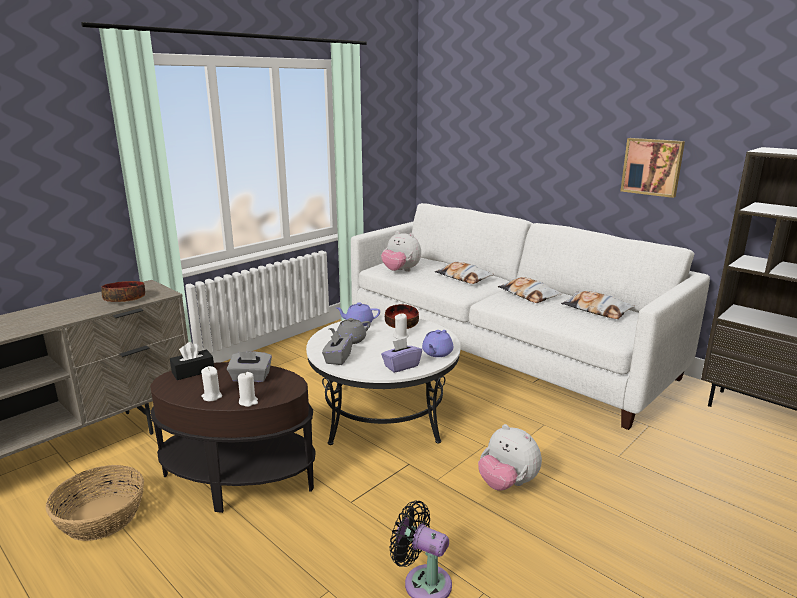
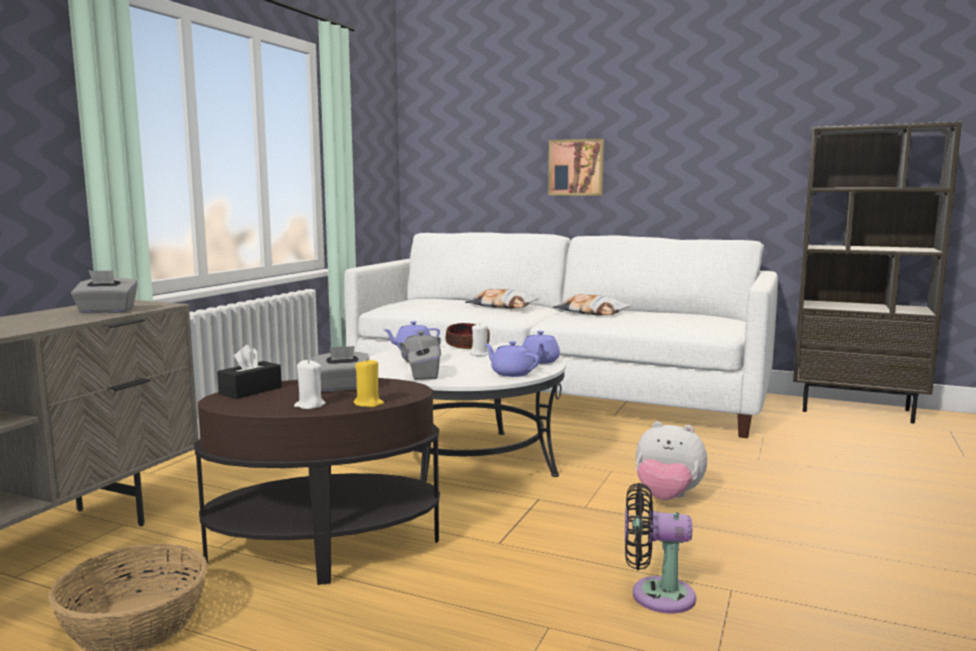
camera: 20 degrees left, 10 degrees down
(125, 299) = (106, 311): bowl -> grey tissue box
(248, 401) = (368, 404): white candle -> yellow candle
(400, 271) = (419, 307): plush toy -> none
(401, 366) = (511, 373): purple tissue box -> purple teapot
(596, 310) = (677, 316): pillow -> none
(652, 166) = (699, 164): picture -> picture (576, 167)

